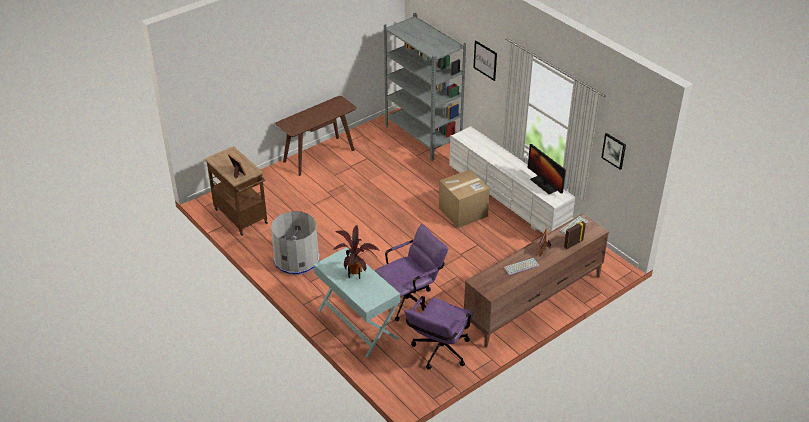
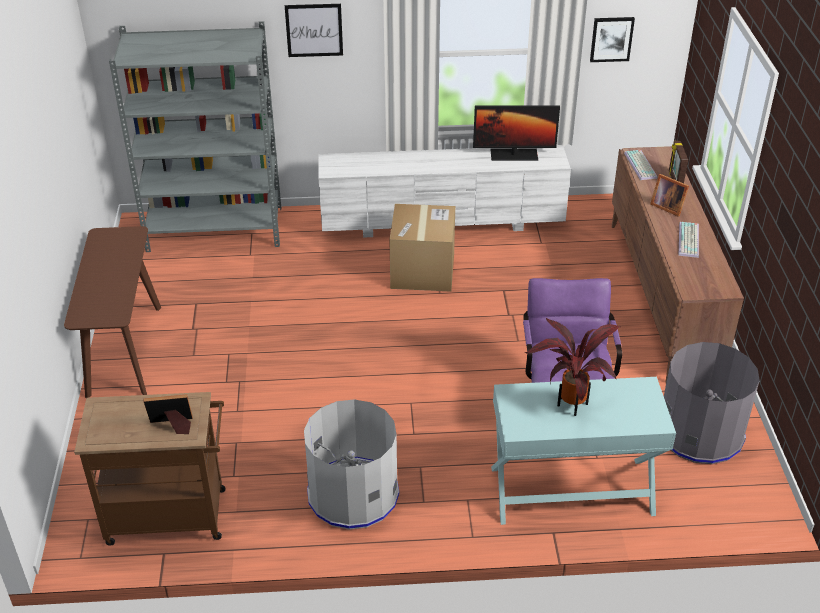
camera: 55 degrees left, 0 degrees up
(438, 353) = (700, 433): purple office chair -> grey trash can

